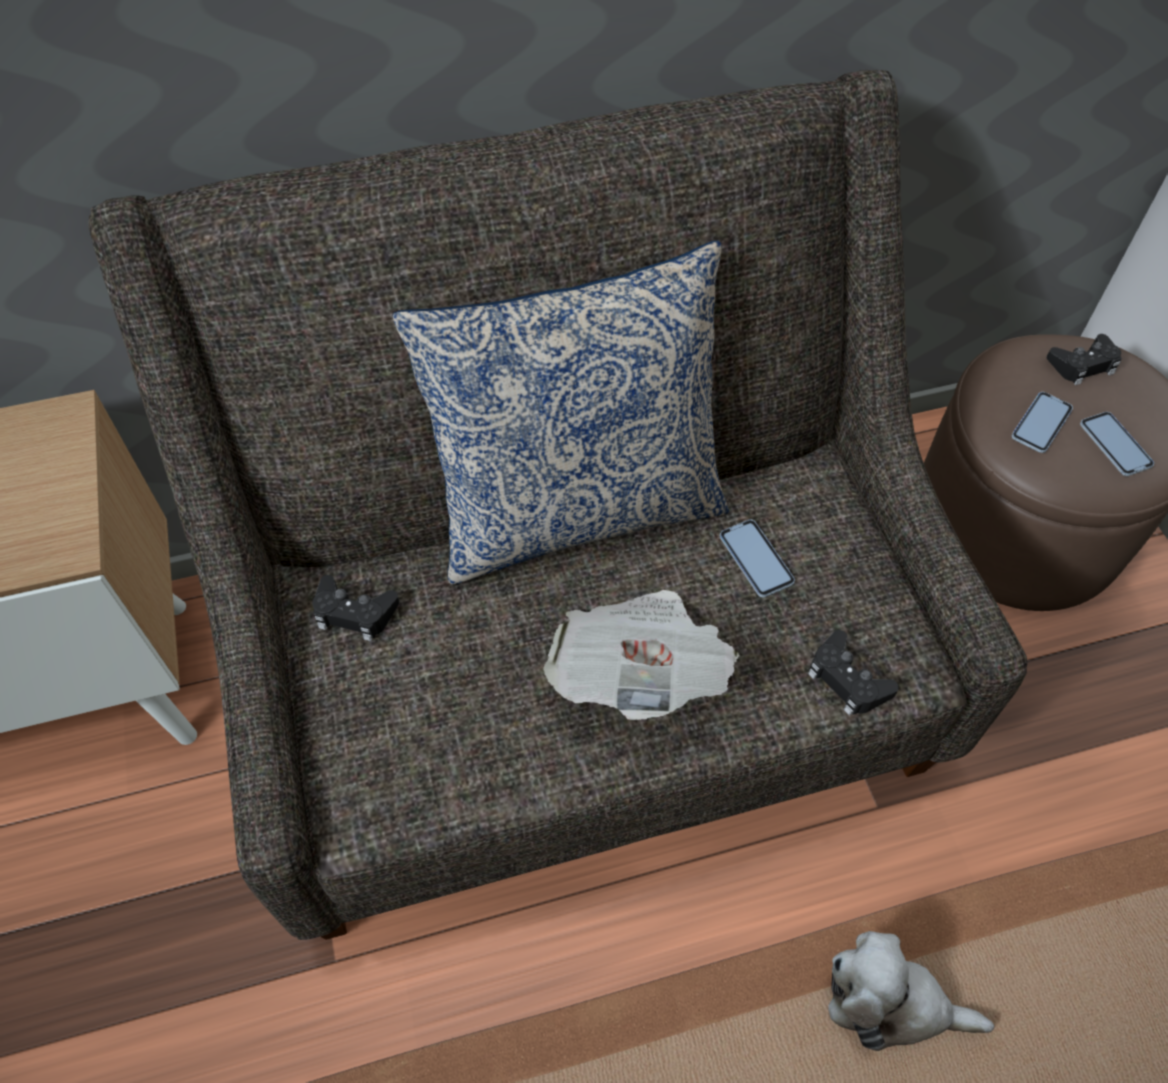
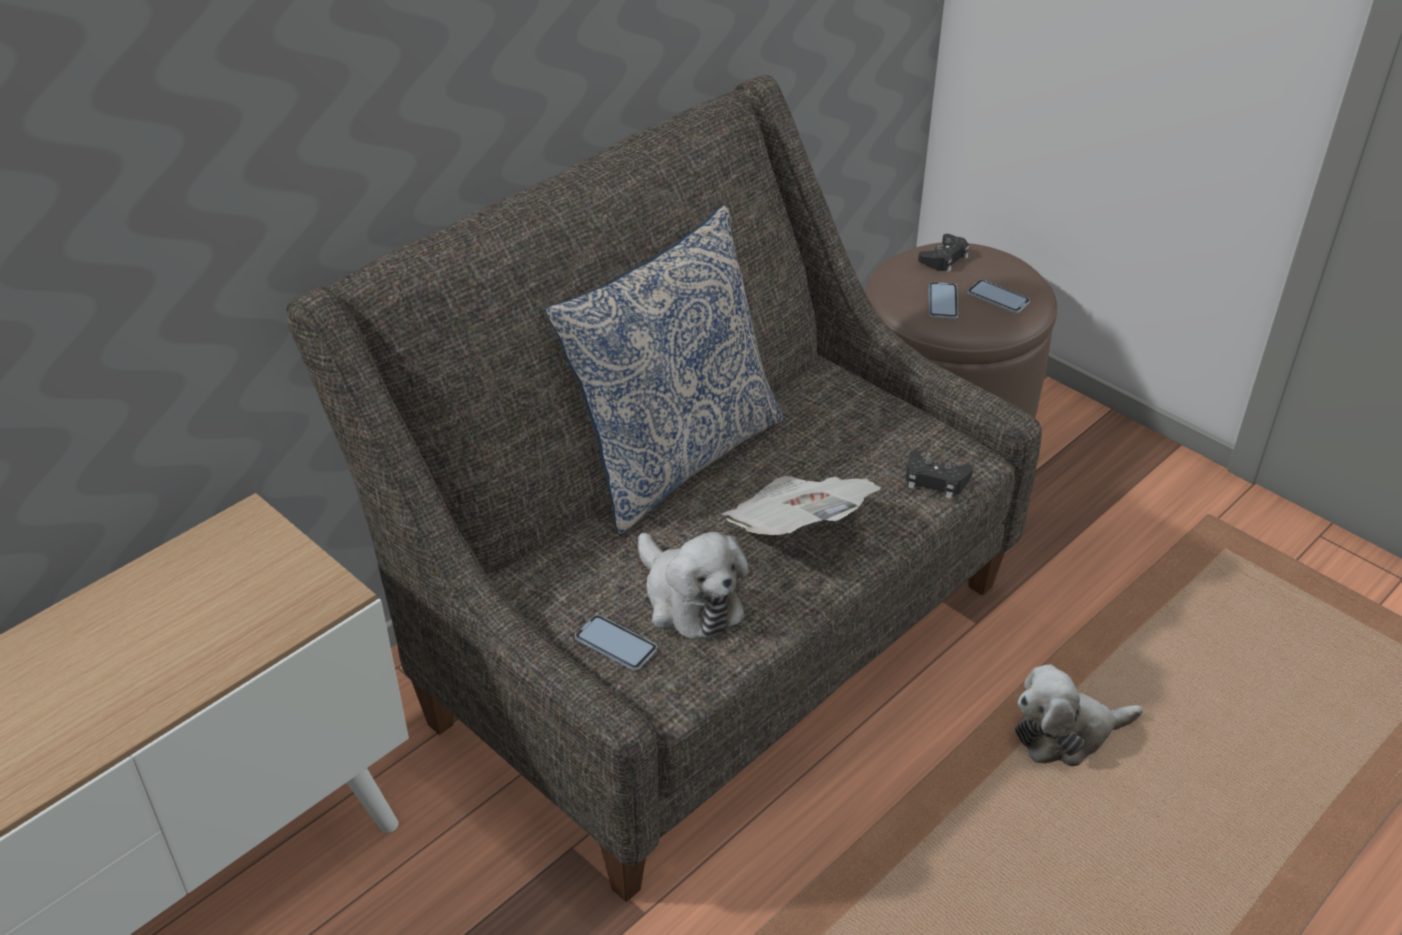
camera: 30 degrees left, 15 degrees down
(354, 613) = (560, 581): black game controller -> none
(463, 704) = (689, 599): none -> plush toy
(756, 559) = (823, 438): phone -> phone (616, 644)

